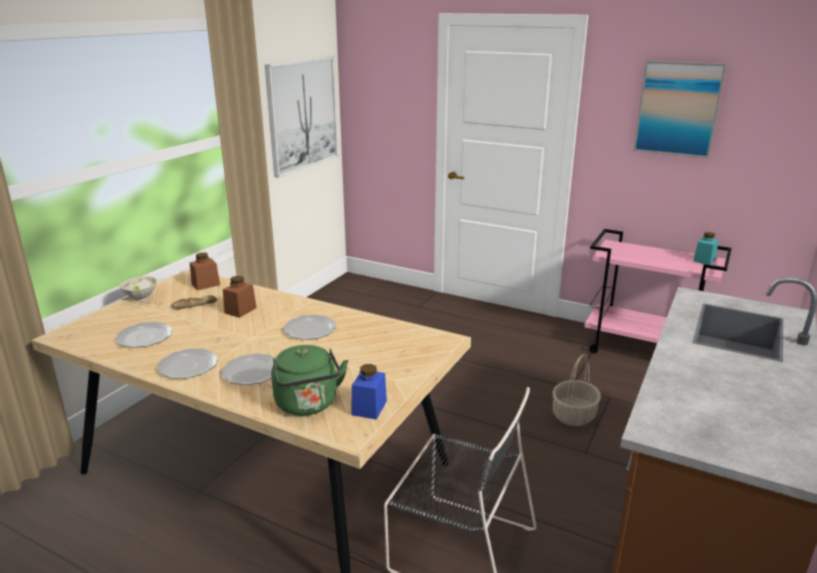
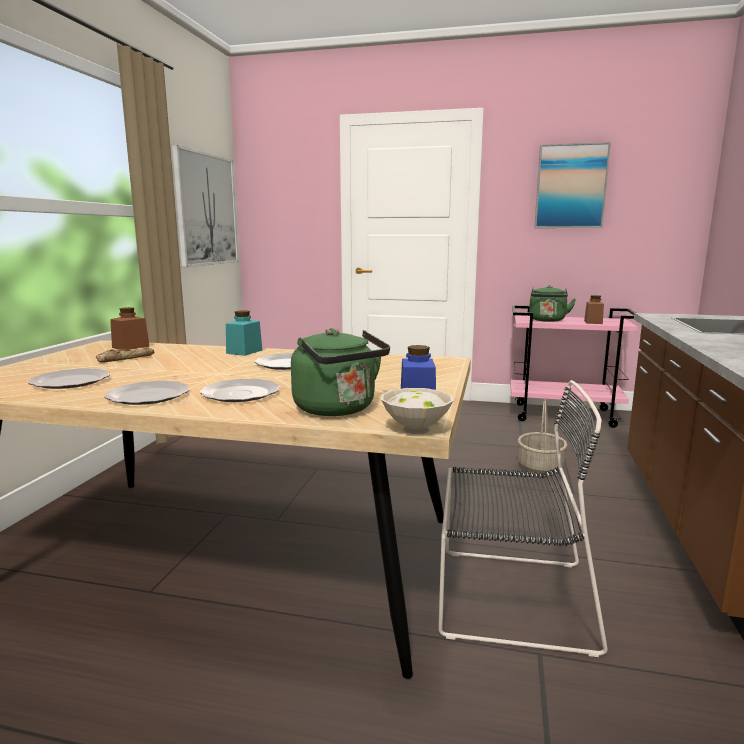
camera: 15 degrees left, 10 degrees down
(140, 298) = (48, 359): white bowl -> white bowl (414, 429)
(240, 310) = (188, 358): brown jar -> brown jar (593, 322)
(630, 255) = (547, 320): none -> green kettle
(704, 260) = (611, 320): turquoise jar -> turquoise jar (244, 352)

